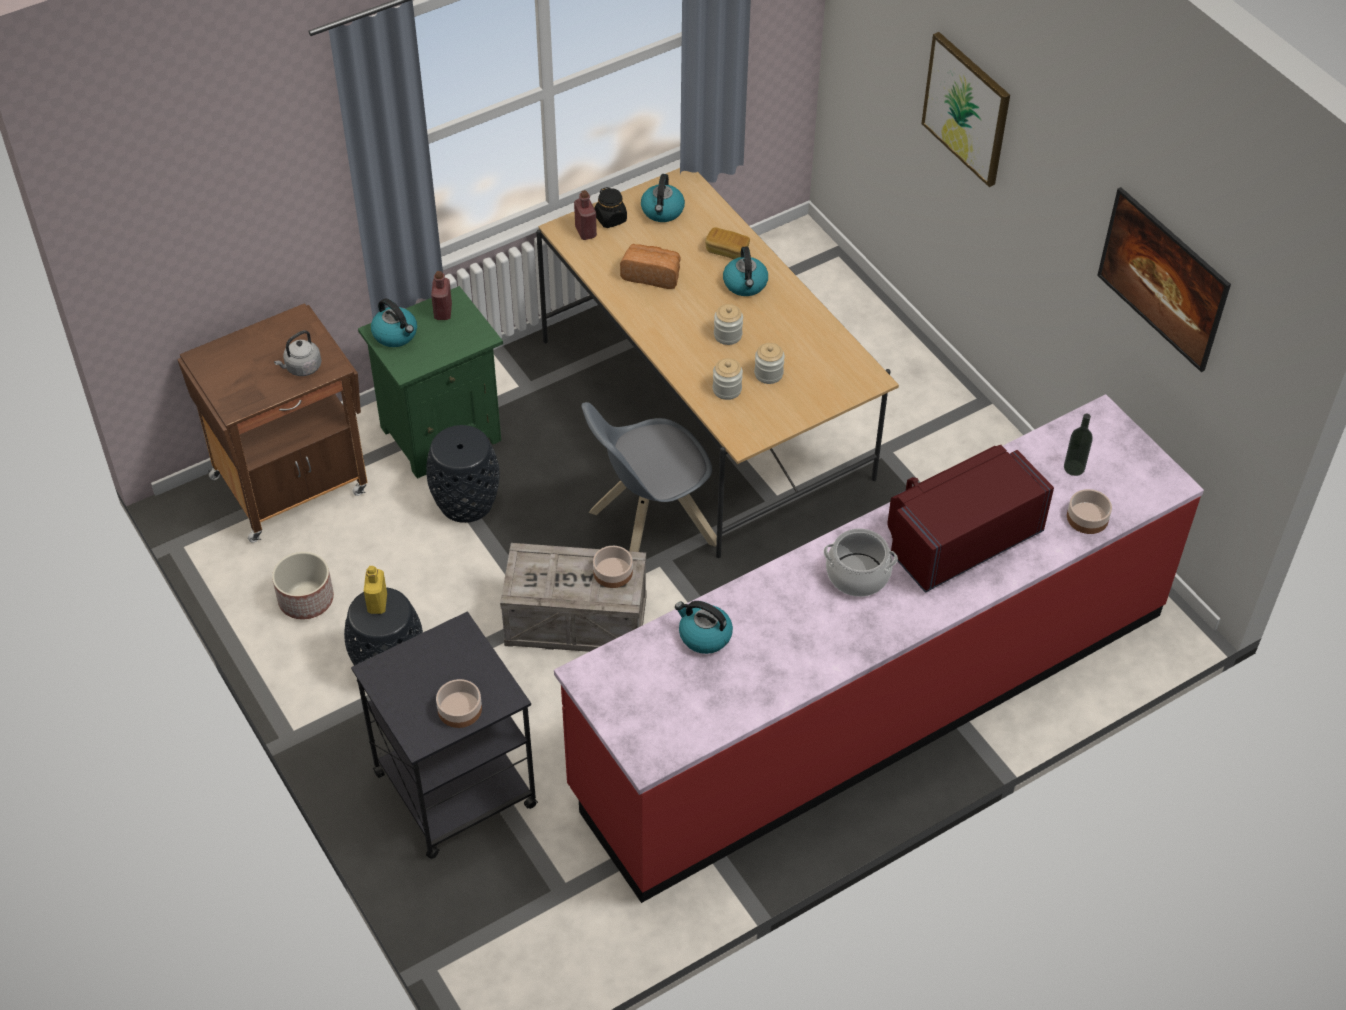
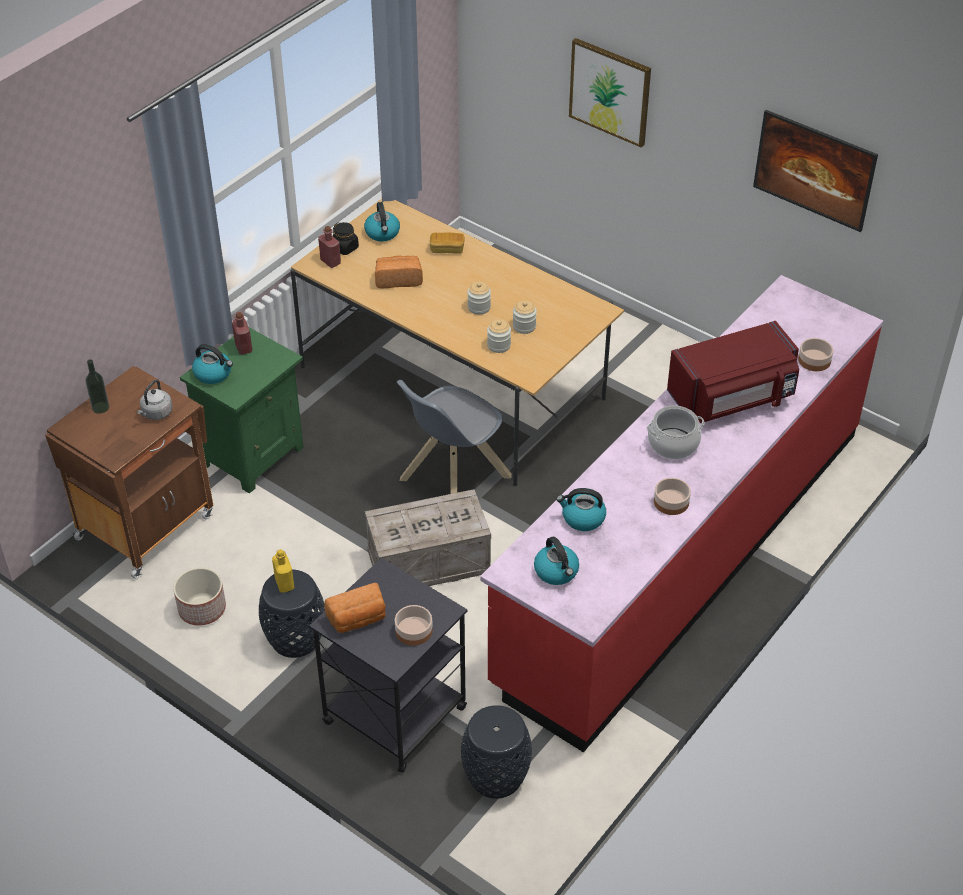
camera: 20 degrees left, 5 degrees down
(406, 676) = (358, 619): none -> bread
(466, 502) = (297, 500): black stool -> black stool (495, 776)
(612, 573) = (456, 511): bowl -> bowl (671, 502)
(745, 284) = (473, 269): kettle -> kettle (557, 572)
(960, 538) = (732, 398): red microwave -> red microwave turned 150 degrees counterclockwise
(1074, 468) = (786, 329): bottle -> bottle (100, 407)

